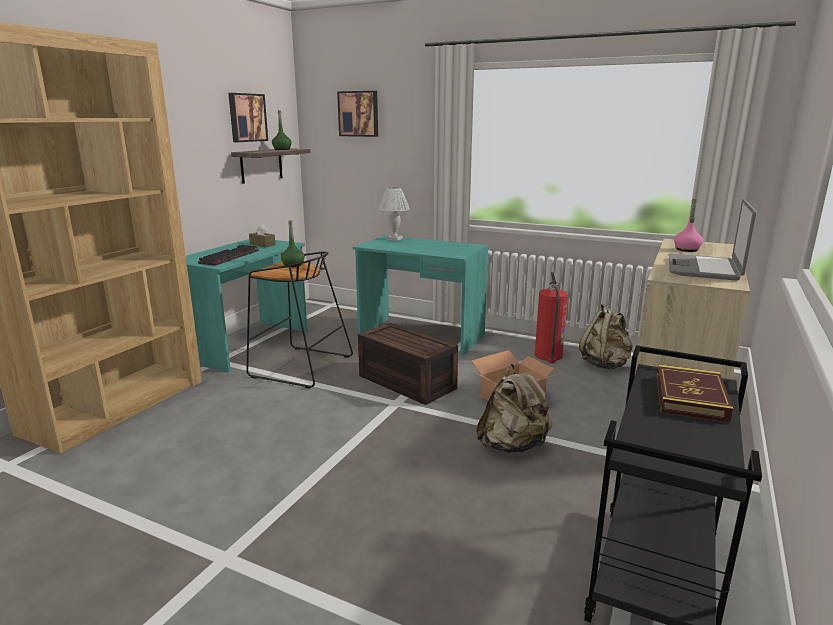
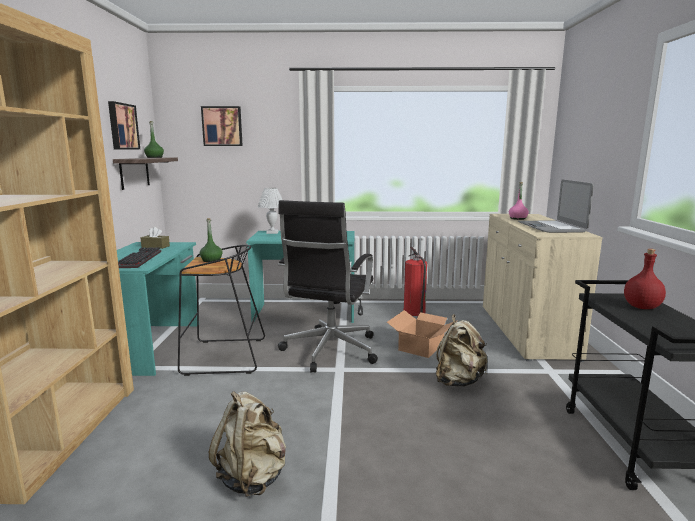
camera: 25 degrees left, 5 degrees down
(405, 382) = (329, 351): brown storage box -> black office chair
(605, 364) = (457, 312): beige backpack -> beige backpack (253, 477)
(690, 397) = (642, 307): book -> red bottle

